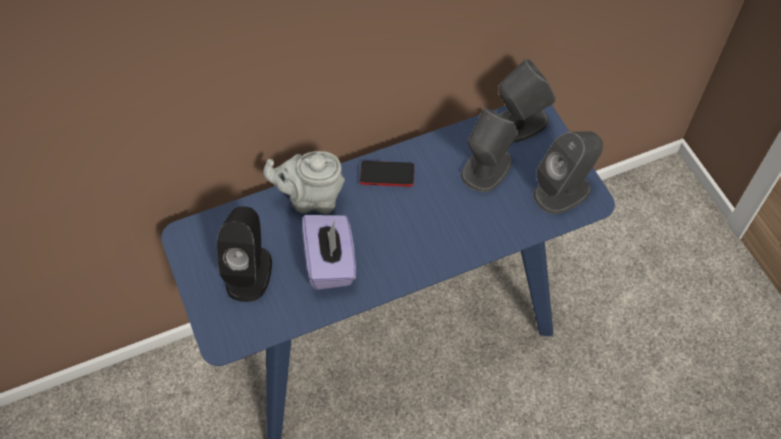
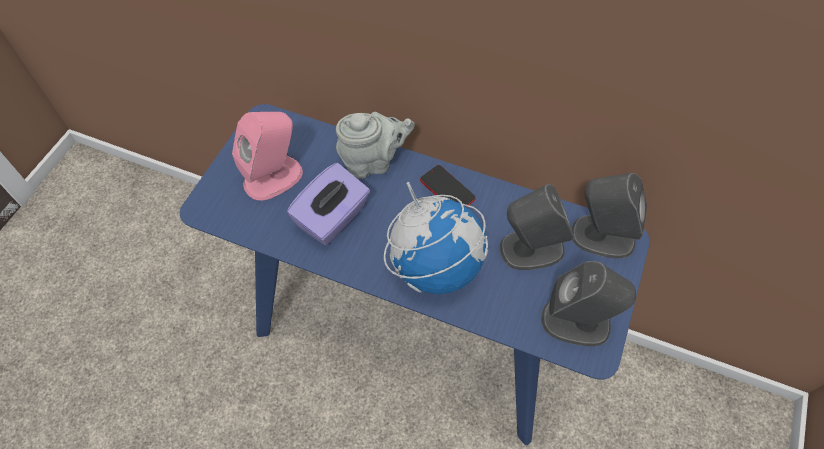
camera: 45 degrees right, 0 degrees up
(249, 272) = (274, 177): black speaker -> pink speaker
(311, 199) = (373, 162): grey teapot -> grey teapot turned 120 degrees clockwise
(439, 233) = (435, 266): none -> globe

